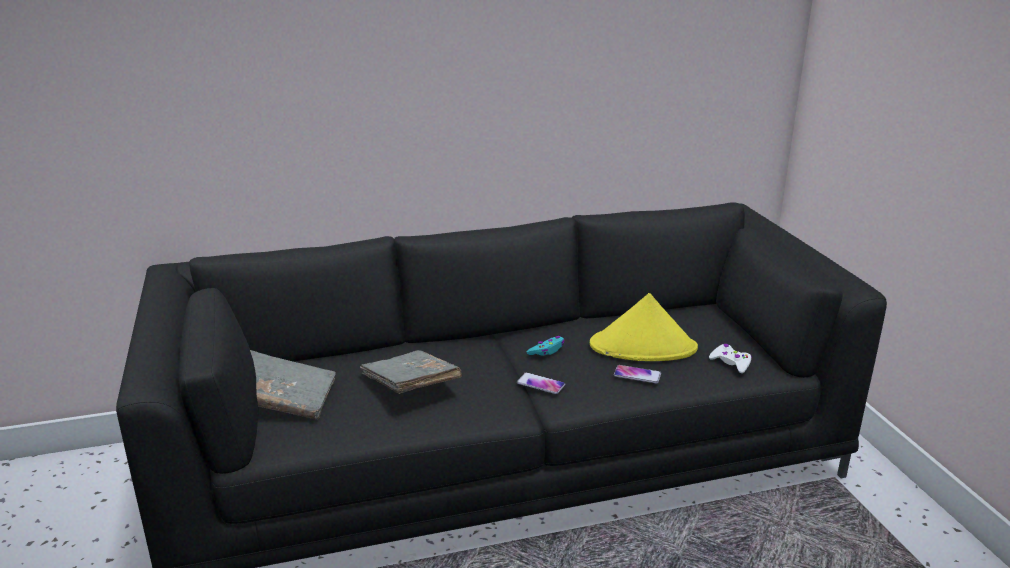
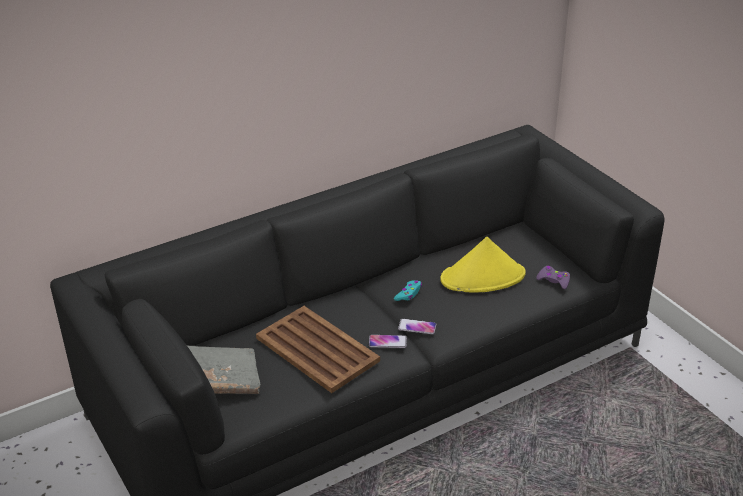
camera: 15 degrees left, 10 degrees up
(410, 386) = (316, 349): grey book -> brown tray
(637, 375) = (488, 305): phone -> phone (387, 342)
(731, 362) = (553, 280): white game controller -> purple game controller

